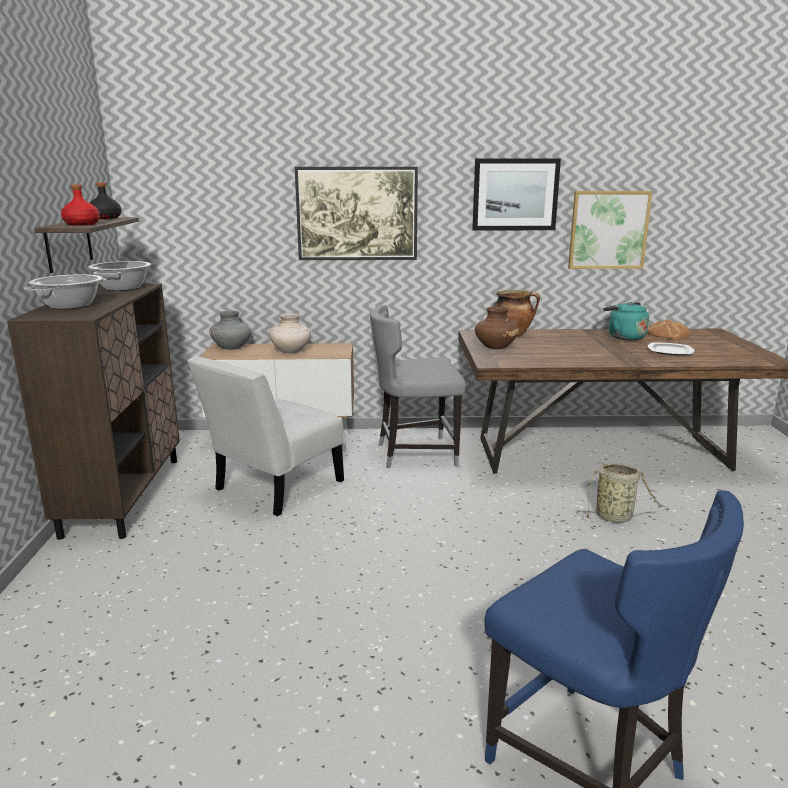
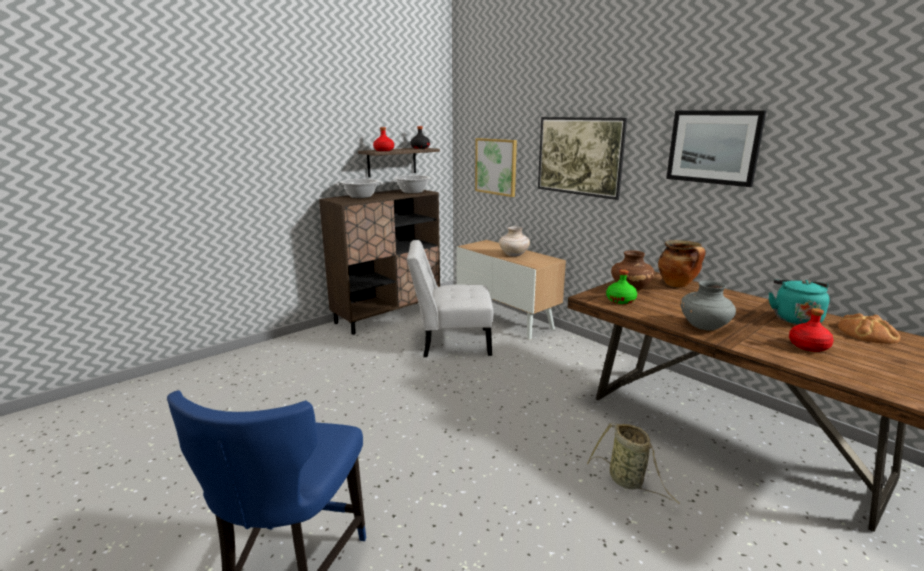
camera: 50 degrees right, 0 degrees up
(232, 348) = (489, 244): grey vase -> grey vase (704, 327)
(414, 453) = (568, 360): grey chair -> none
(516, 358) = (620, 300): none -> green bottle
(608, 230) = (820, 194): picture -> picture (496, 166)
(670, 351) = (808, 346): plate -> red bottle

